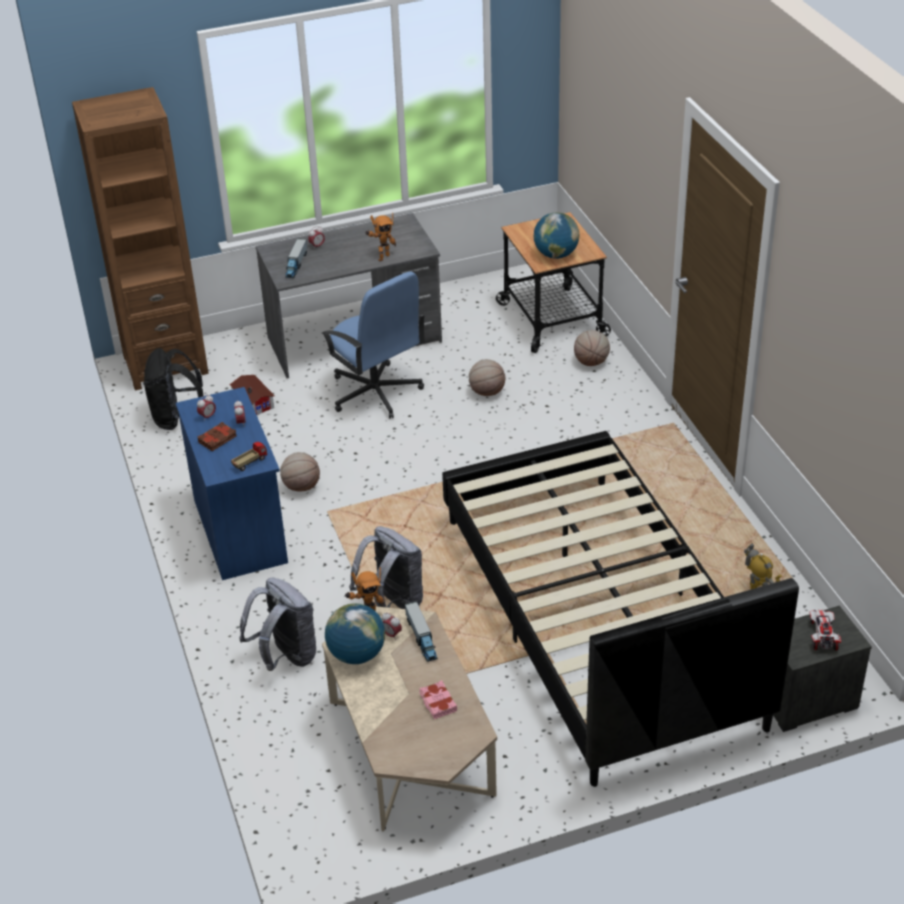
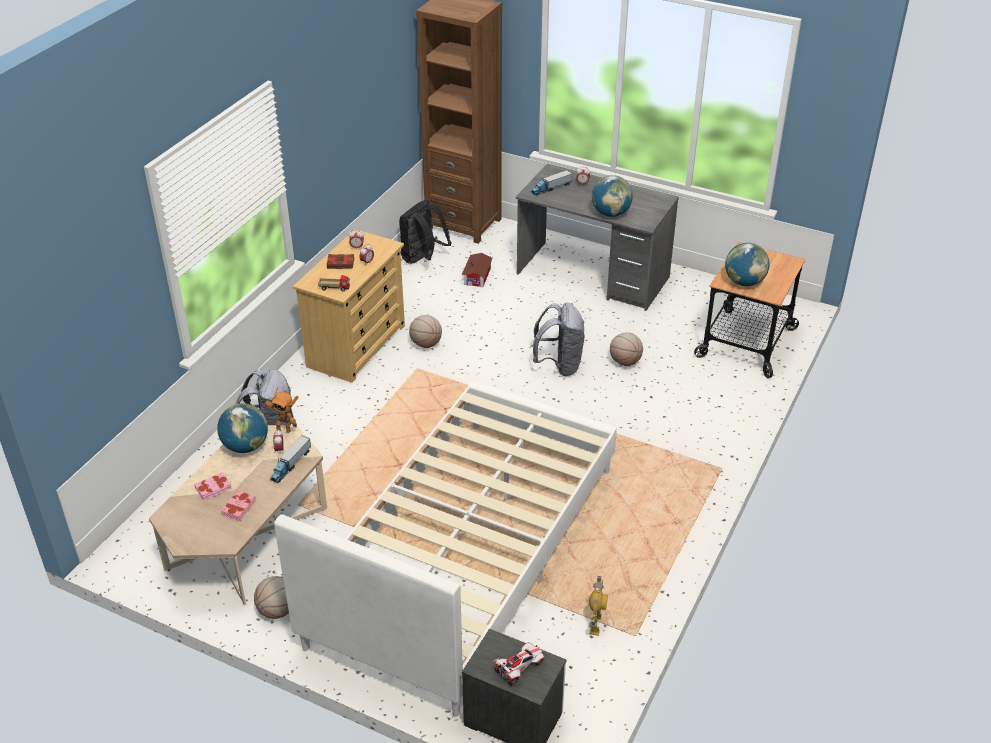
camera: 45 degrees right, 0 degrees up
(240, 530) = (357, 345): blue dresser -> beige dresser
(375, 393) = (555, 316): blue office chair -> none
(382, 257) = (611, 213): toy robot -> globe
(390, 706) = (213, 489): none -> pink book
(392, 603) = (368, 449): grey backpack -> grey backpack (559, 365)
(591, 362) = (728, 389): basketball -> basketball (277, 611)
(598, 619) = (466, 554): black bed -> white bed

